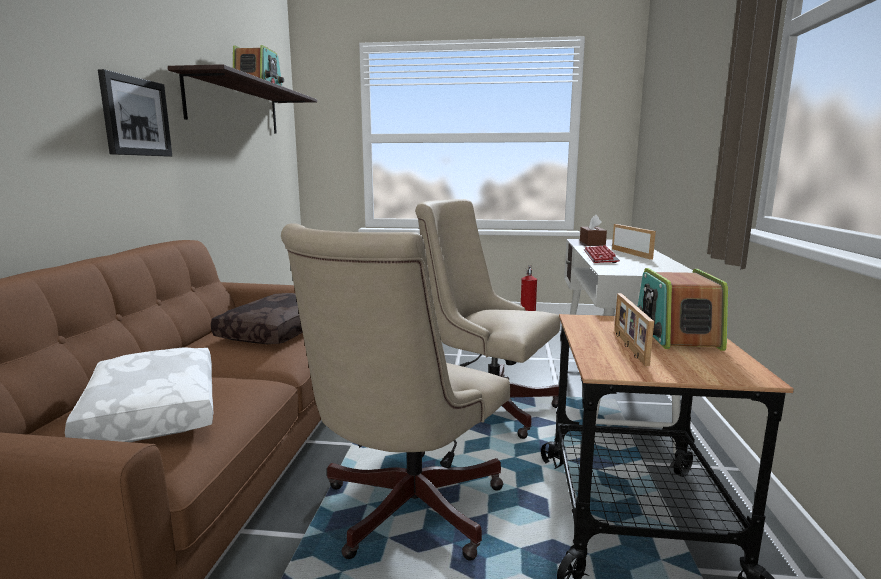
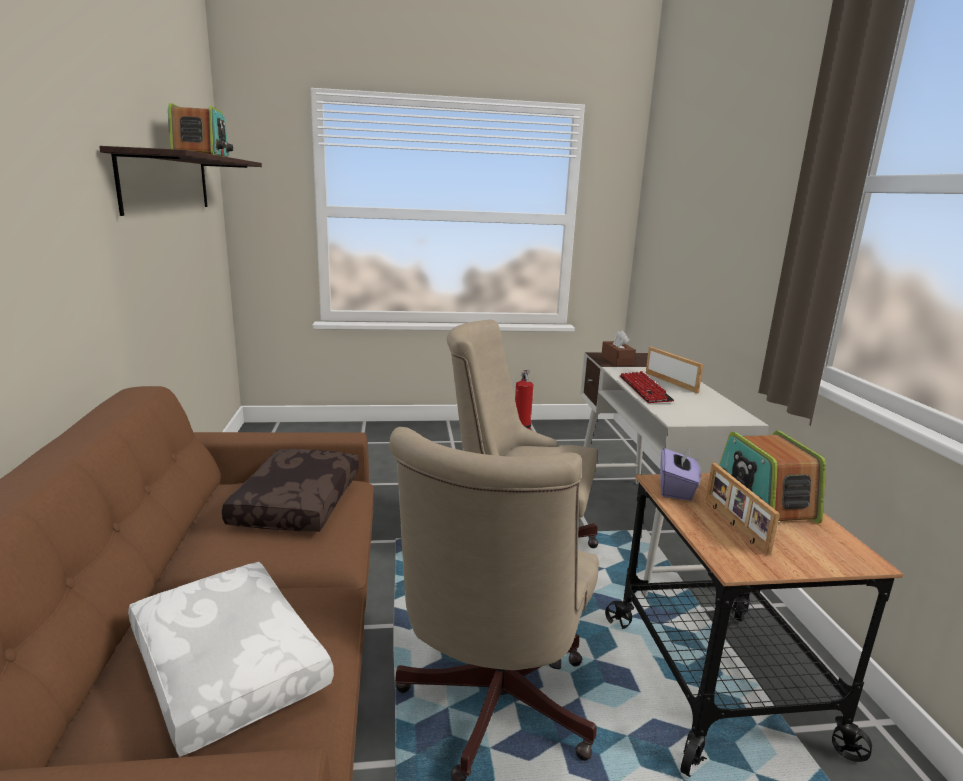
camera: 15 degrees left, 5 degrees up
(135, 117) = (72, 228): picture -> none
(590, 323) = (676, 489): none -> purple tissue box

